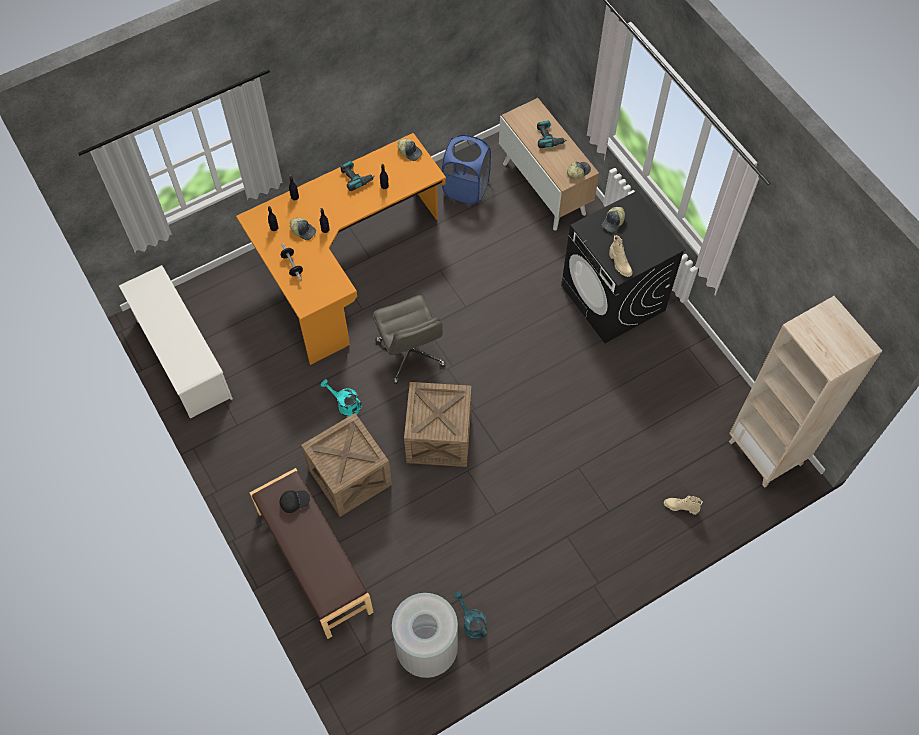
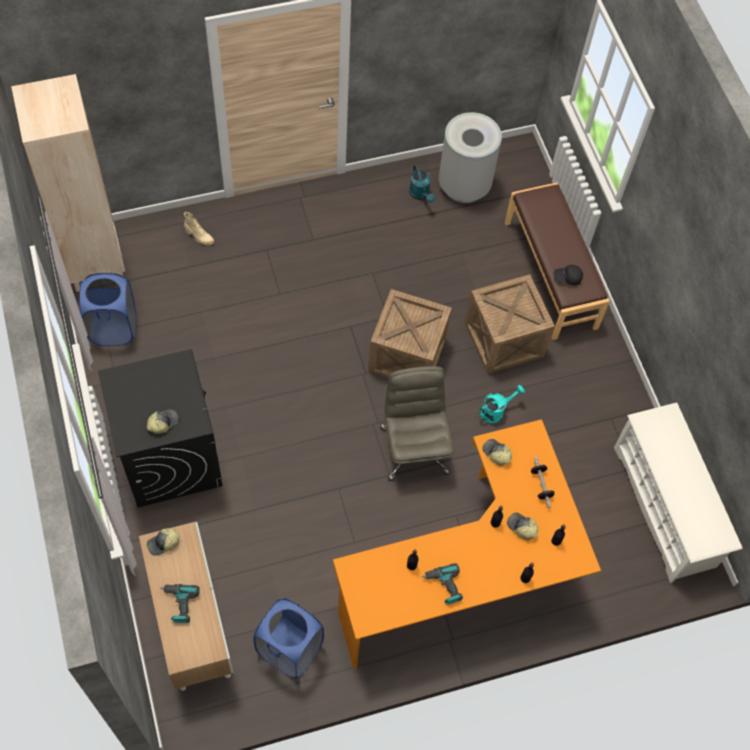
camera: 170 degrees left, 0 degrees up
(345, 405) = (496, 411): turquoise watering can -> turquoise watering can turned 75 degrees counterclockwise
(410, 152) = (367, 608): cap -> cap (496, 454)
(619, 264) = (179, 371): beige boot -> none
(715, 393) = (113, 328): none -> blue laundry basket

